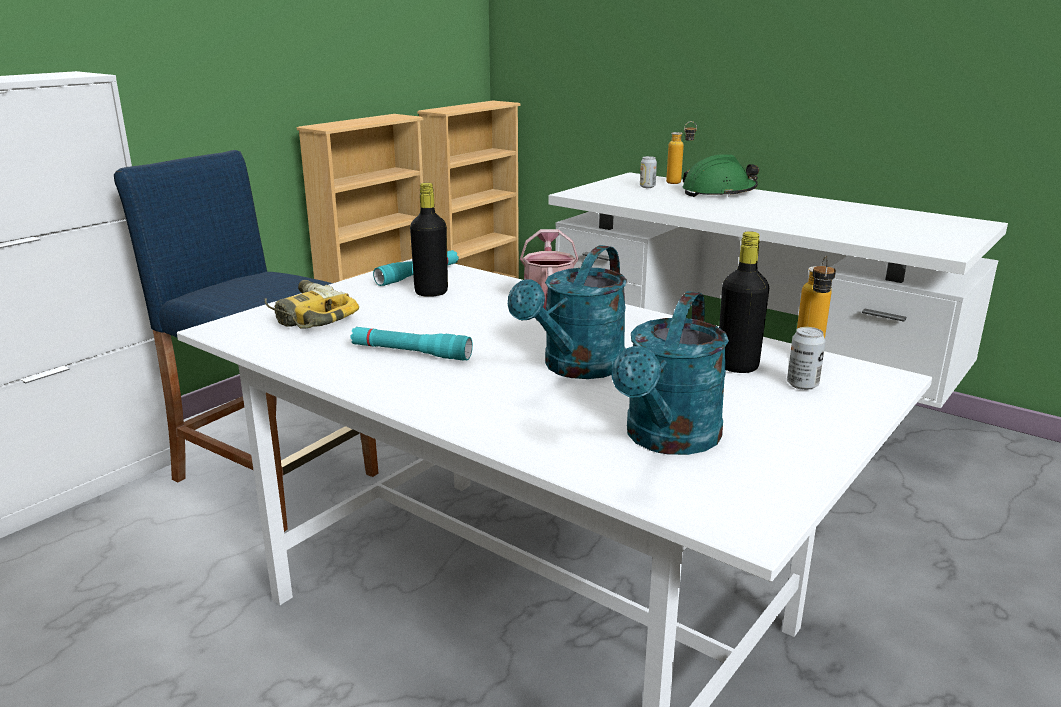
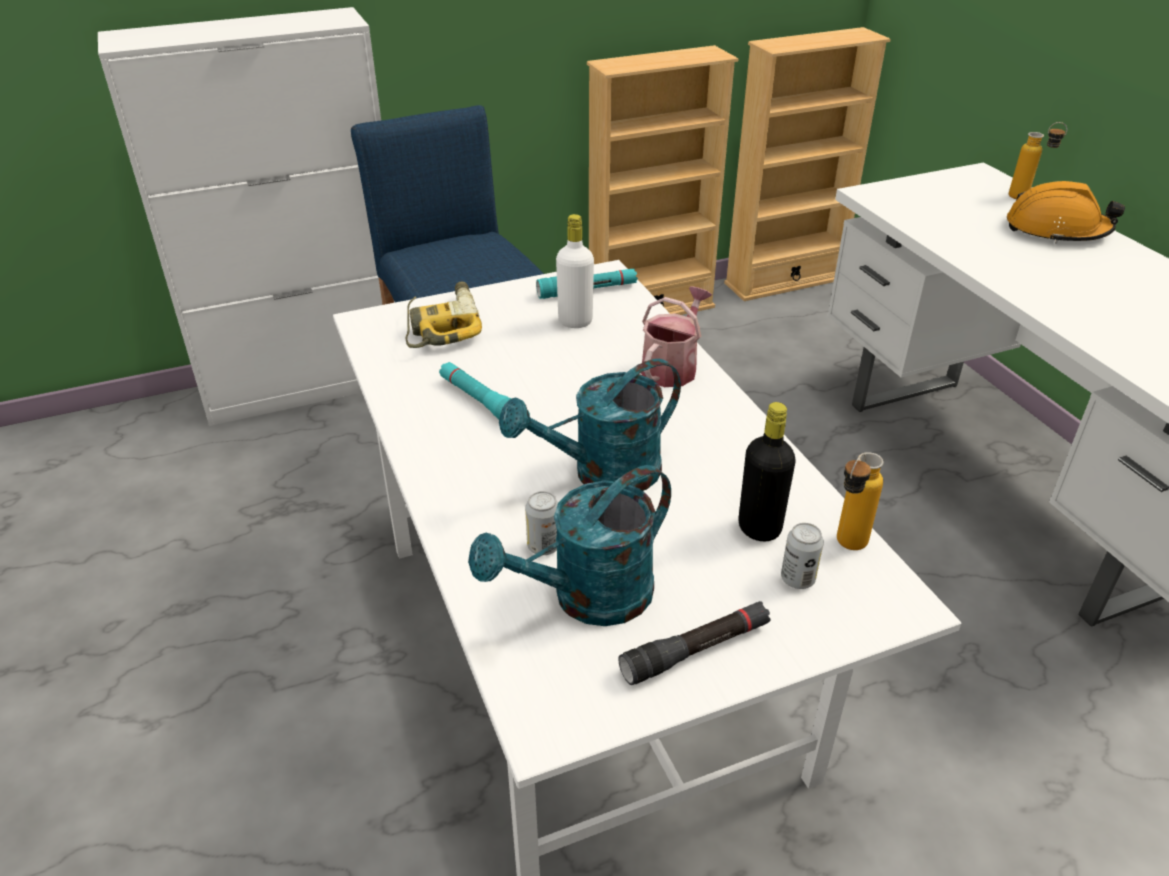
camera: 30 degrees right, 15 degrees up
(431, 292) = (575, 321): black bottle -> white bottle
(647, 187) = (974, 198): can -> can (543, 546)
(718, 193) = (1056, 230): green hard hat -> orange hard hat
(791, 443) = (696, 650): none -> black flashlight

